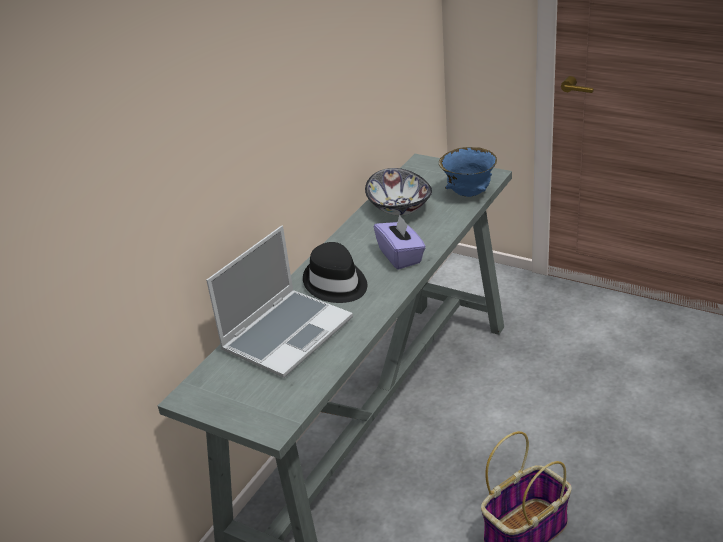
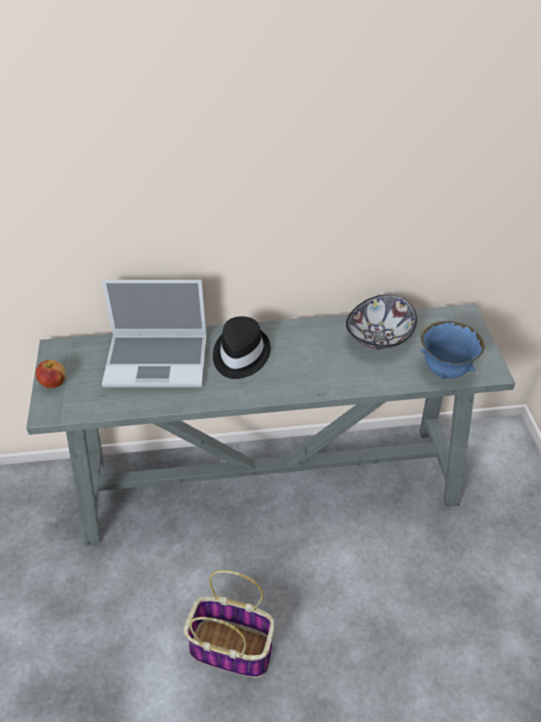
camera: 50 degrees right, 10 degrees up
(236, 412) = (53, 383): none -> apple
(401, 256) = (309, 374): purple tissue box -> none

